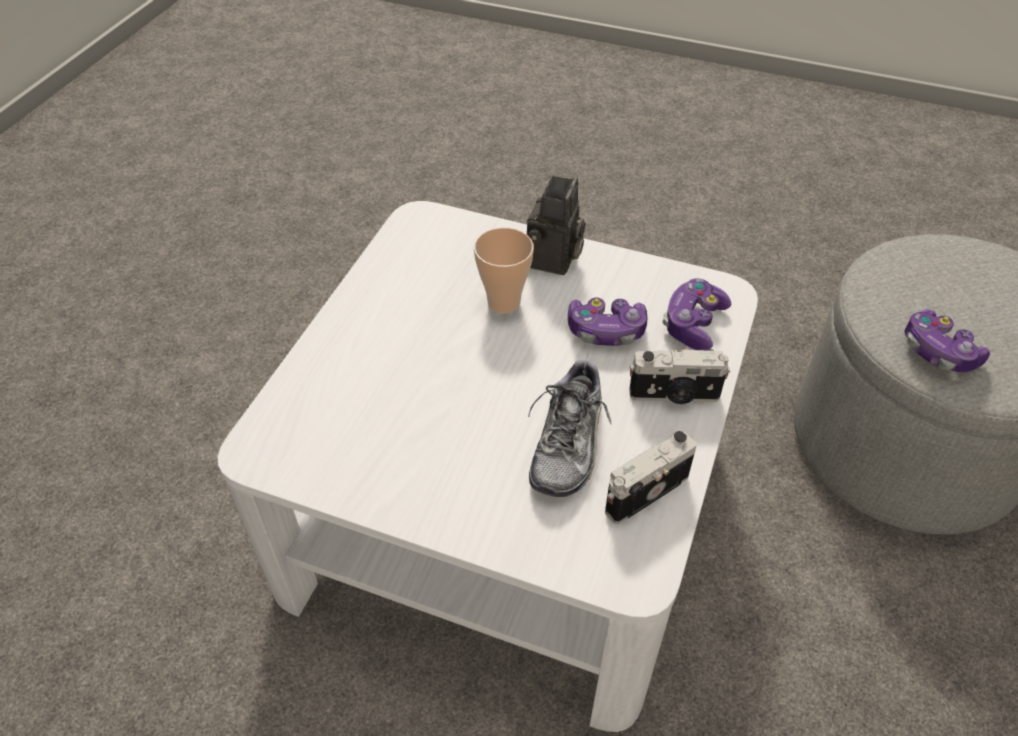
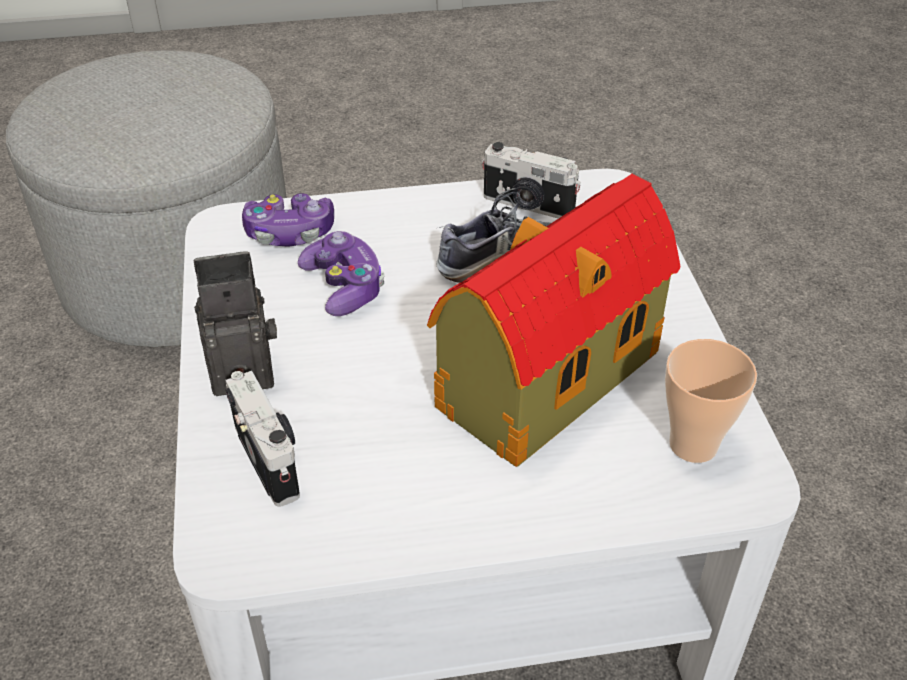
camera: 120 degrees left, 5 degrees down
(427, 393) = (545, 383): none -> toy house
(504, 302) = (353, 382): cup -> cup (693, 445)
(674, 396) = (402, 219): camera -> camera (270, 459)
(938, 352) = (216, 114): game controller -> none

